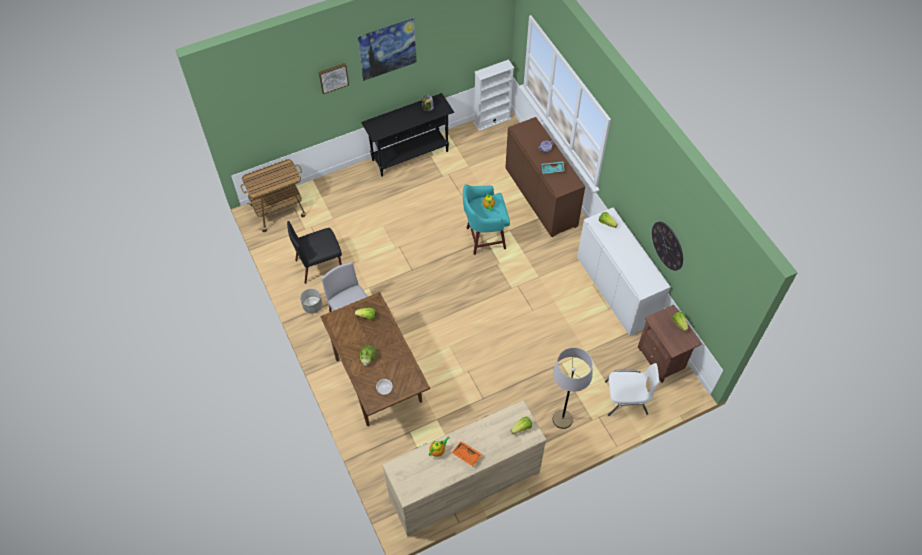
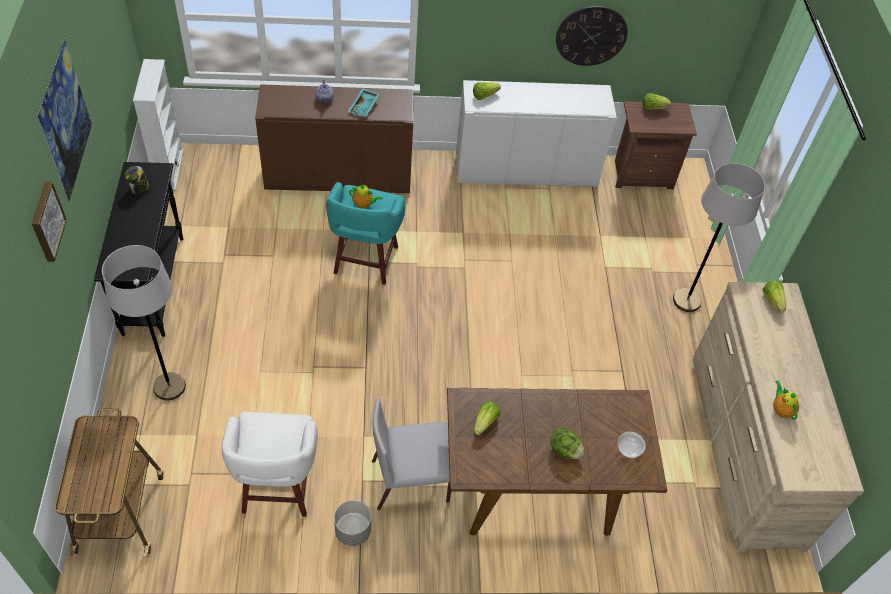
camera: 70 degrees left, 5 degrees down
(320, 265) = (277, 489): black chair -> white stool
(353, 194) = (169, 387): none -> grey floor lamp
(466, 455) = (798, 379): orange tray -> none
(627, 398) = (681, 228): white chair -> none

